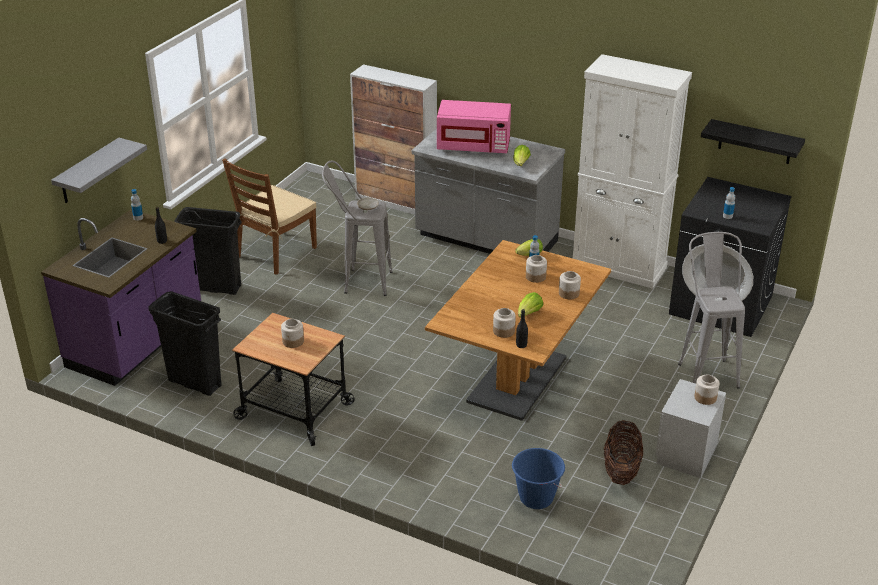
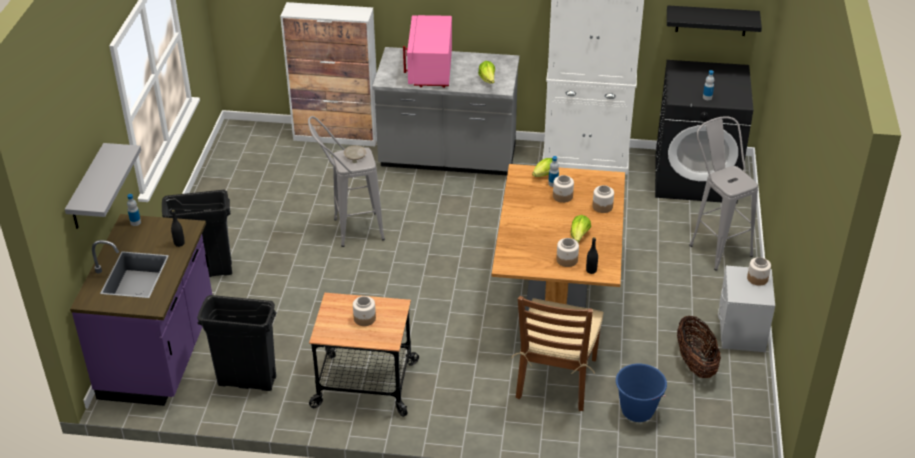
camera: 20 degrees left, 5 degrees up
(275, 252) = (246, 218): brown chair -> brown chair (556, 379)
(474, 146) = (431, 69): pink microwave -> pink microwave turned 105 degrees clockwise

